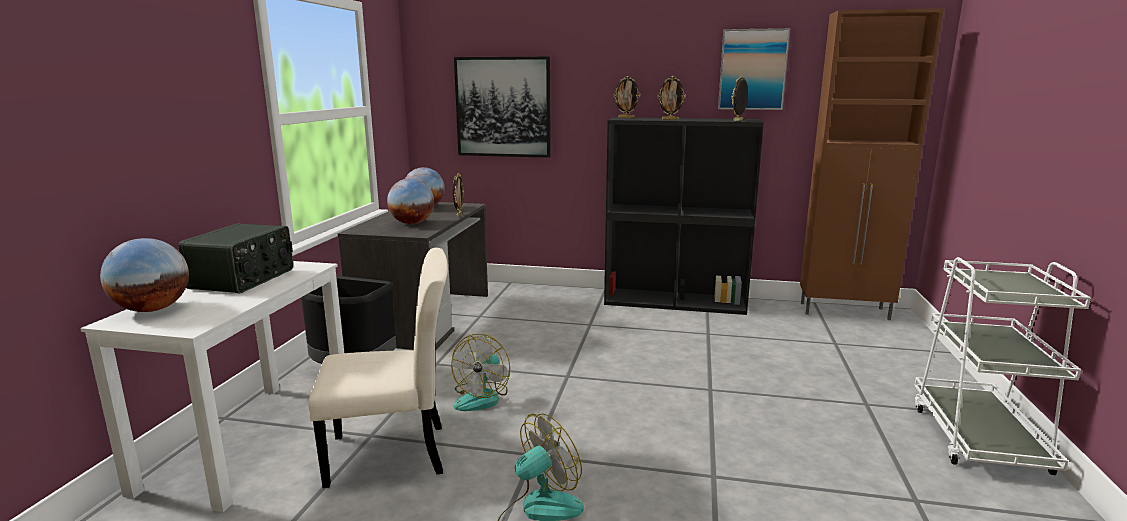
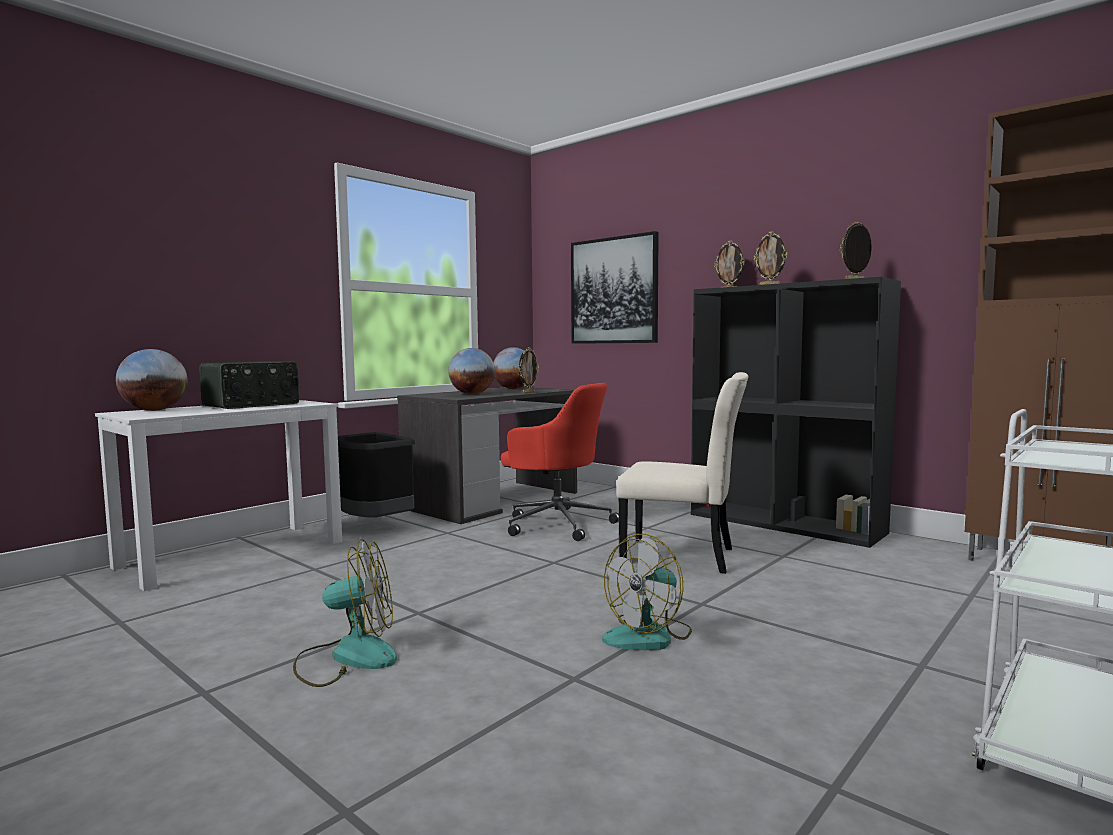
camera: 30 degrees right, 10 degrees down
(393, 454) = (308, 585): beige chair -> beige chair (683, 557)
(482, 397) = (446, 562): fan -> fan (649, 635)
(517, 334) = (557, 524): none -> red office chair
(752, 69) = (892, 218): picture -> none

